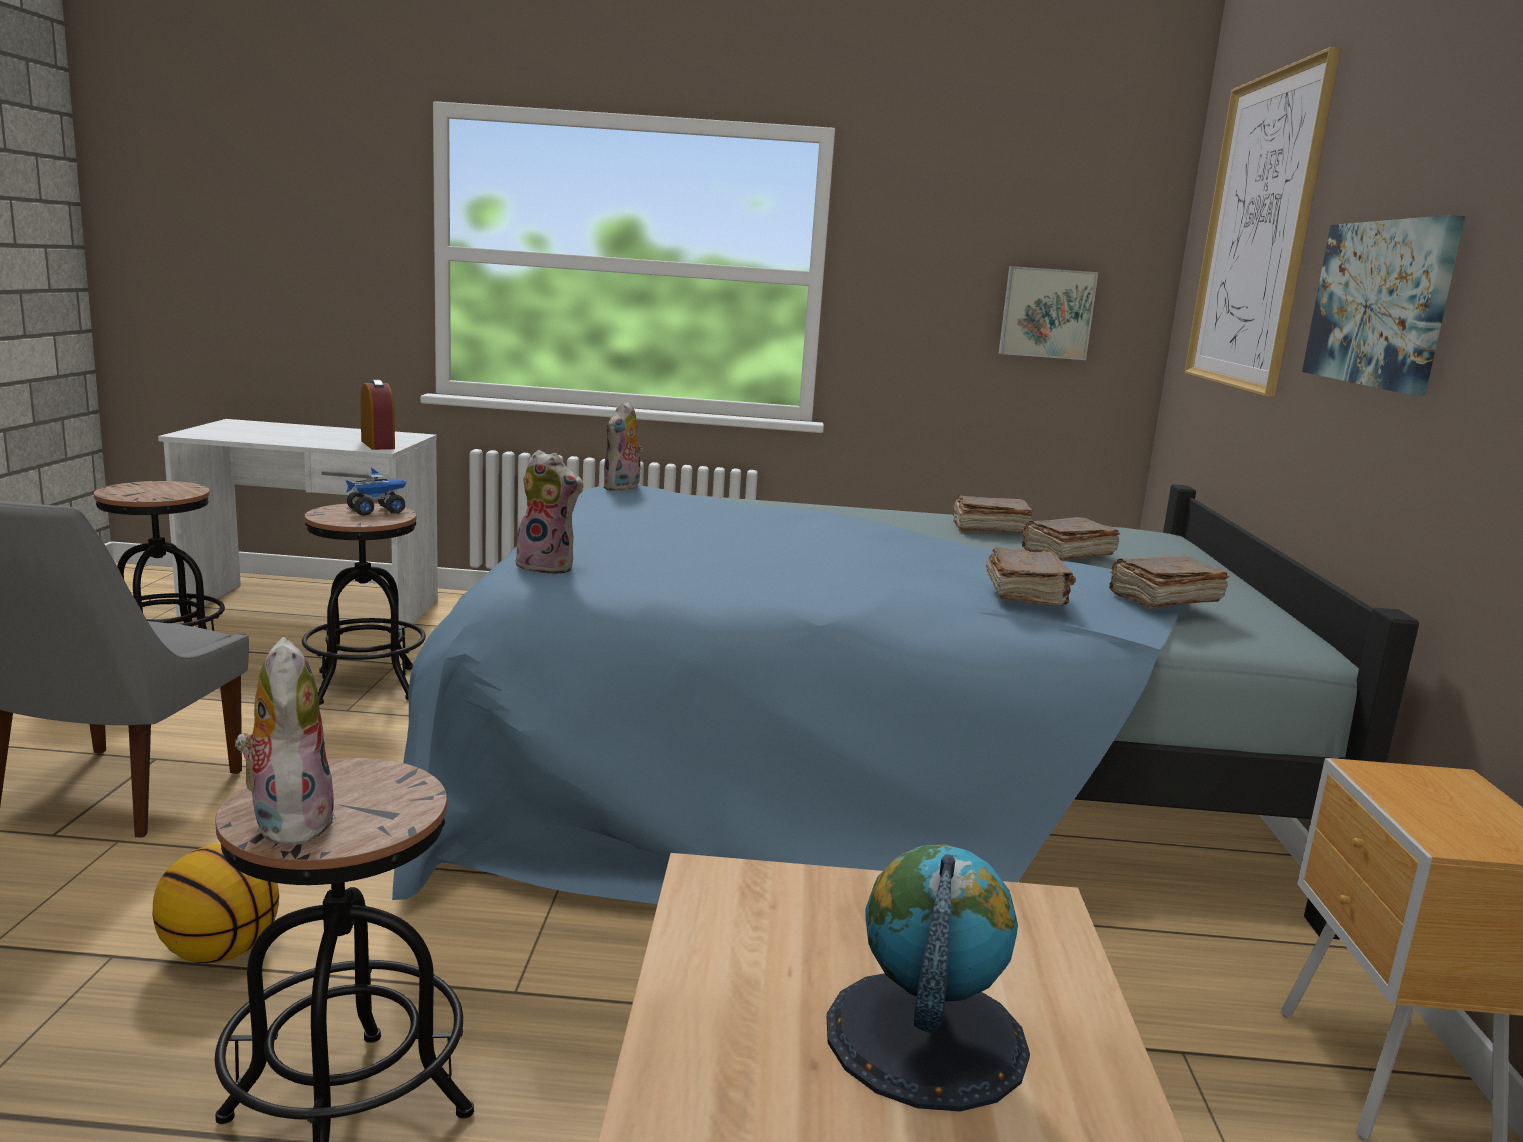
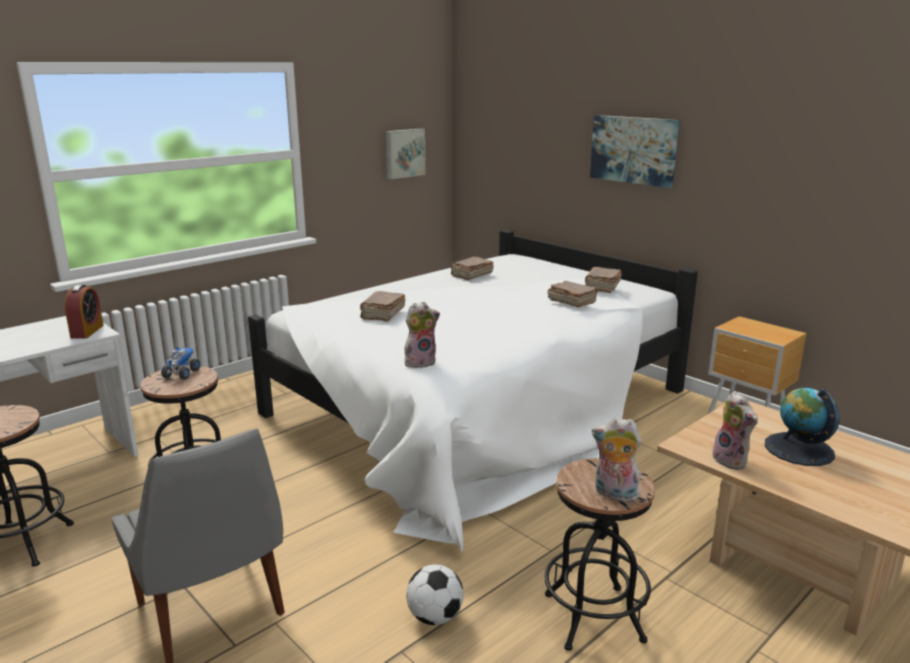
camera: 45 degrees left, 5 degrees up
(220, 951) = (435, 617): basketball -> football
(378, 445) = (87, 331): alarm clock -> alarm clock turned 75 degrees clockwise
(622, 488) = (300, 309): plush toy -> plush toy (732, 461)
(857, 770) = (479, 409): blue bed -> white bed
(1066, 554) = (521, 278): brown book -> brown book (382, 314)
(1256, 233) = (524, 110): picture -> none

